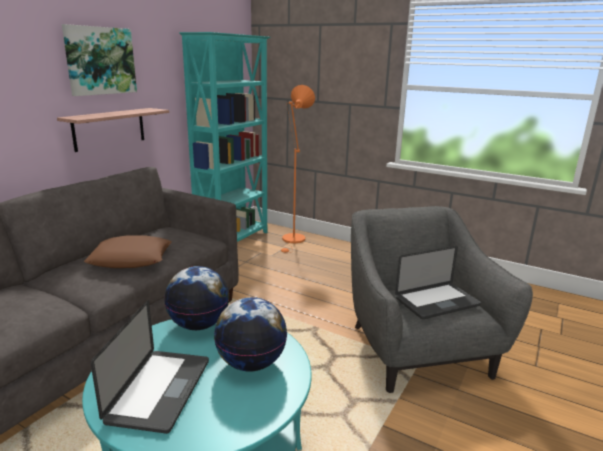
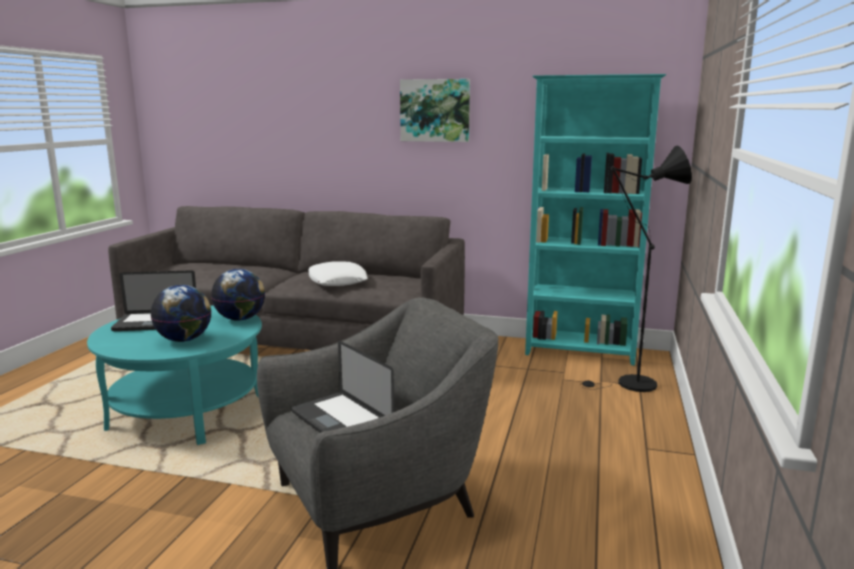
camera: 75 degrees right, 5 degrees down
(109, 129) = (436, 175): shelf -> none
(131, 259) = (337, 281): brown pillow -> white pillow
(293, 240) = (630, 385): orange floor lamp -> black floor lamp

